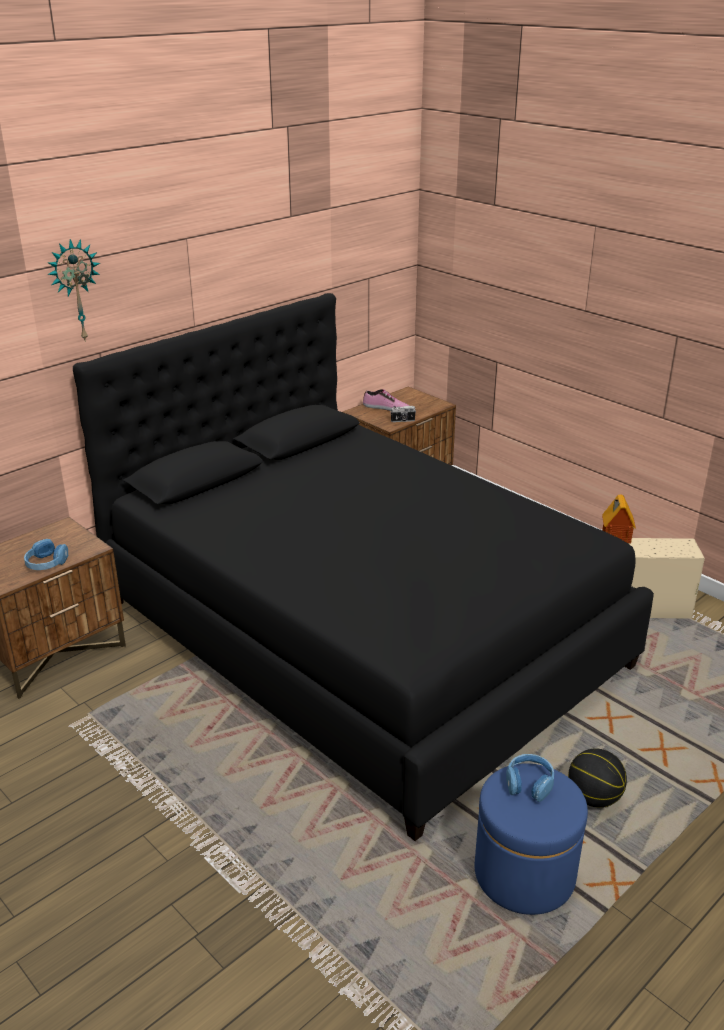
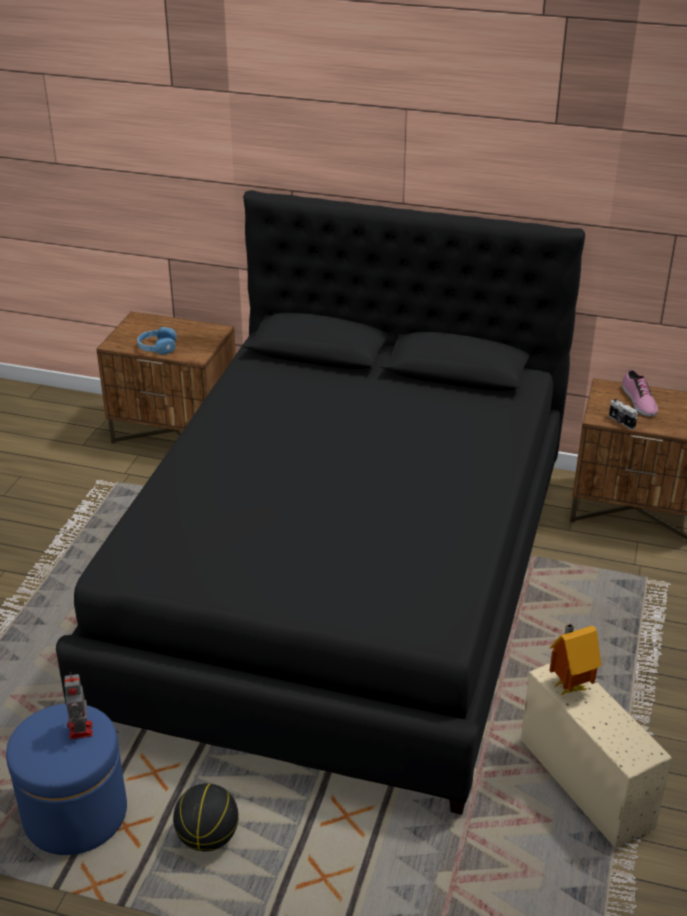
camera: 60 degrees right, 5 degrees up
(75, 290) = (271, 123): wall clock -> none
(529, 783) = (81, 731): blue headphones -> toy robot

